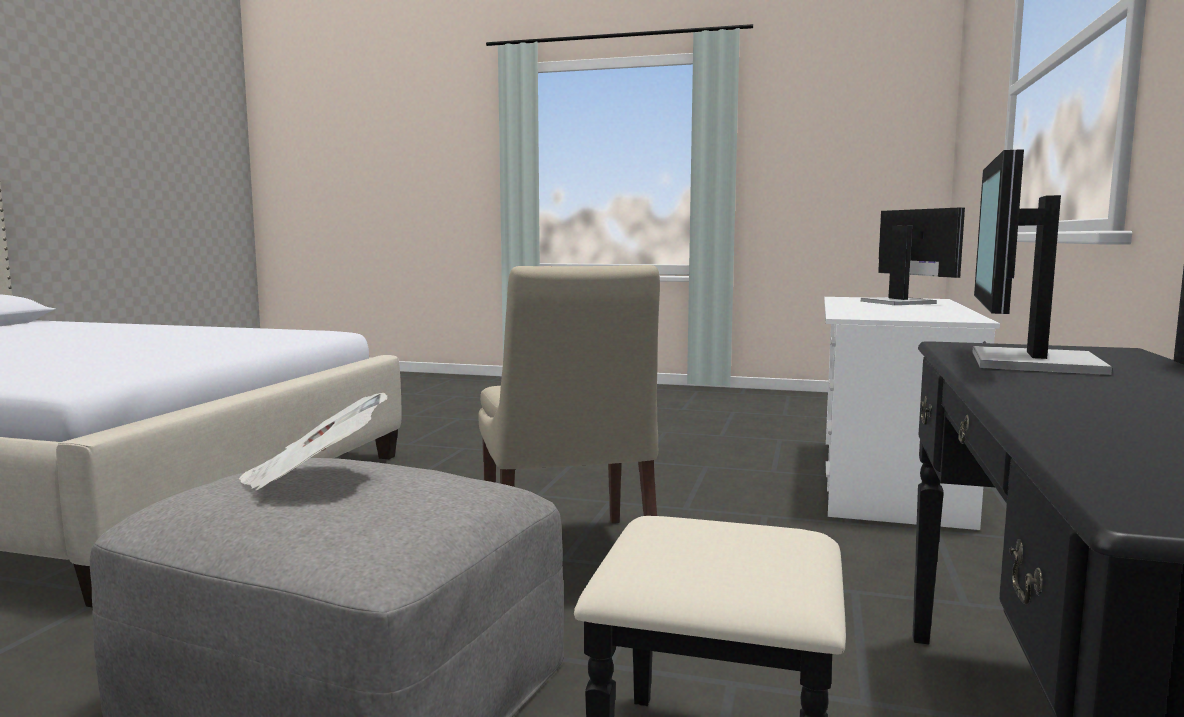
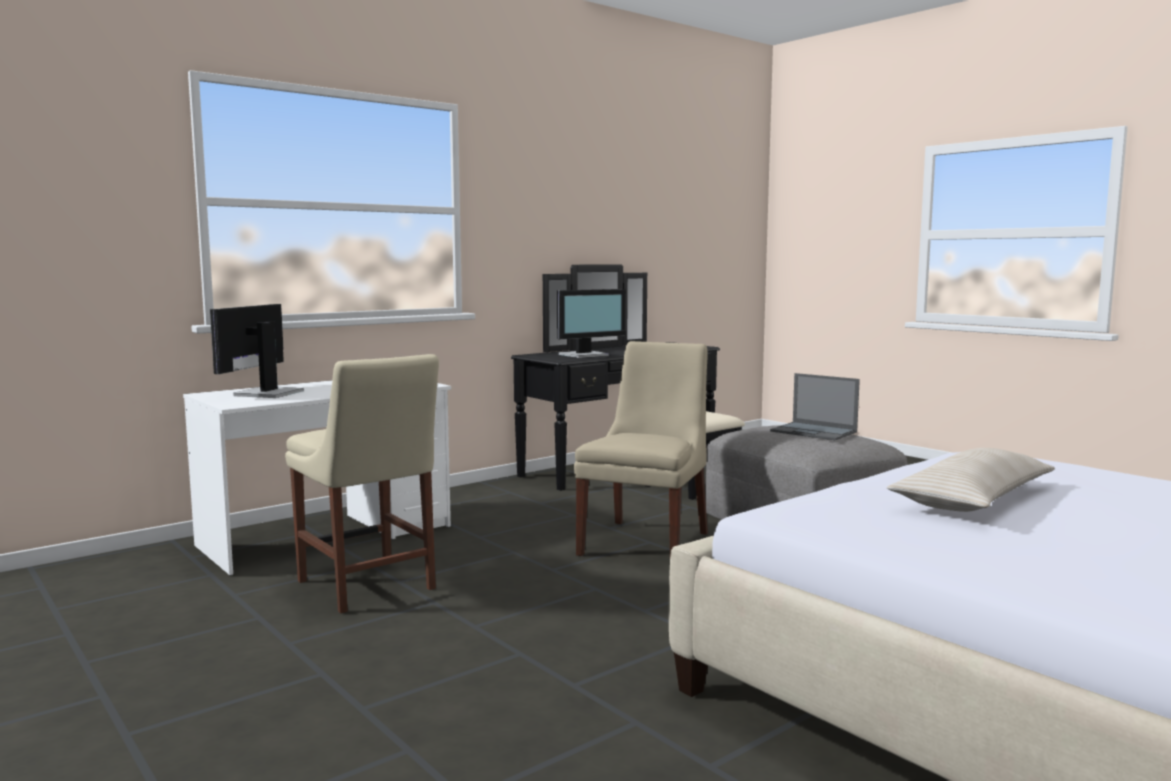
camera: 145 degrees left, 0 degrees up
(167, 346) = (972, 500): none -> beige pillow
(313, 479) = (814, 432): newspaper -> laptop
(714, 459) = (368, 587): none -> beige chair

